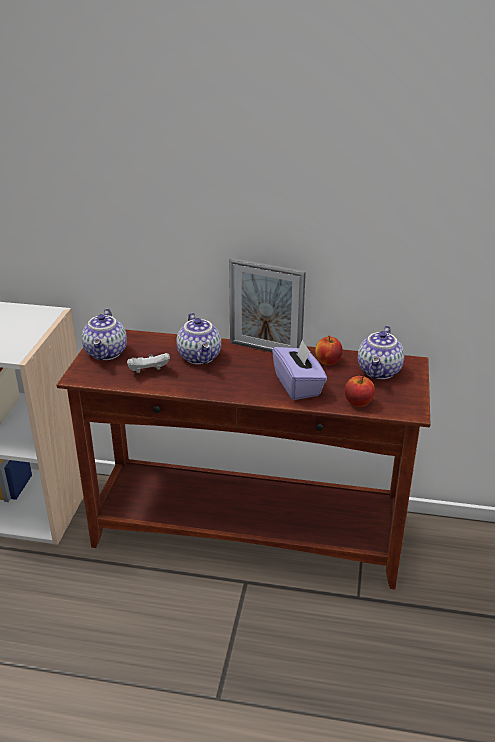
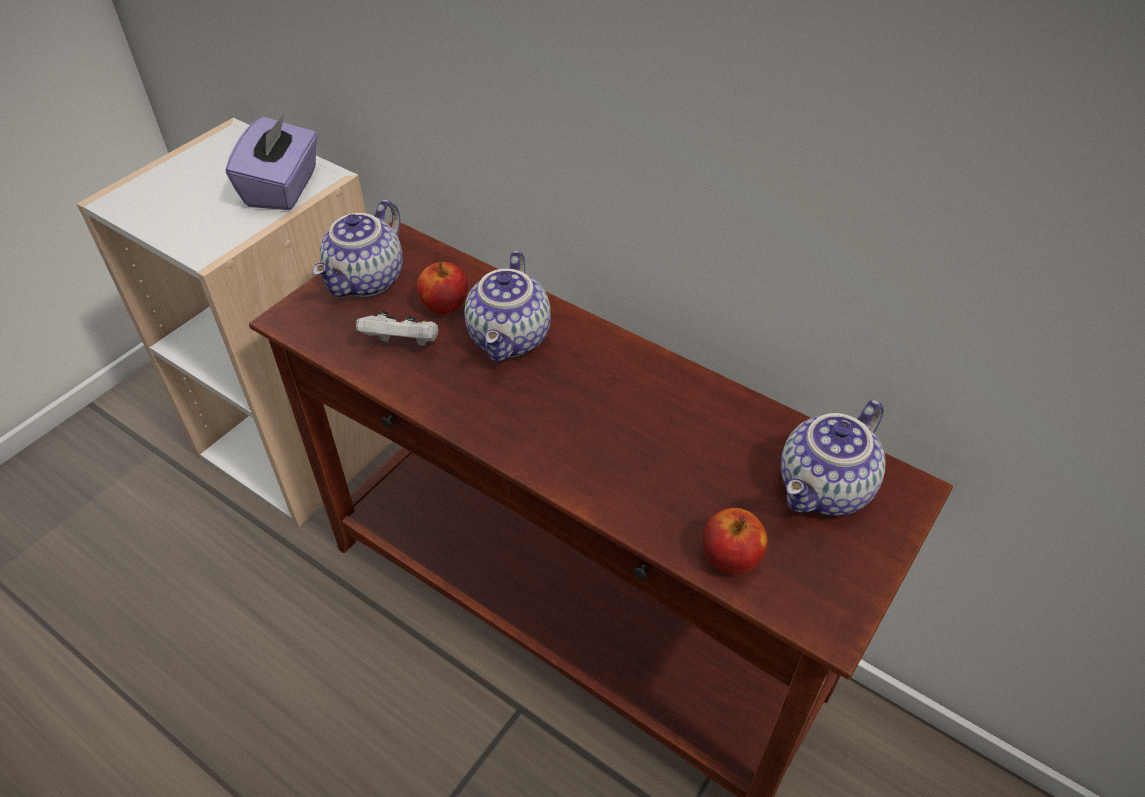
camera: 25 degrees right, 15 degrees up
(265, 349) = (635, 358): picture frame -> none
(298, 386) = (640, 470): purple tissue box -> purple tissue box (283, 188)
(328, 362) = (735, 428): apple -> apple (444, 306)

